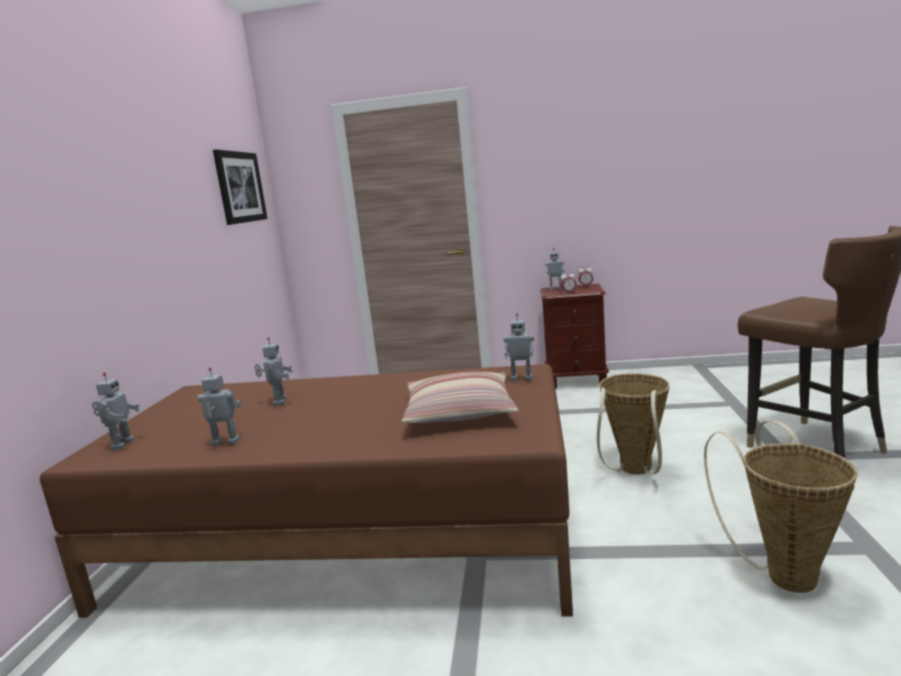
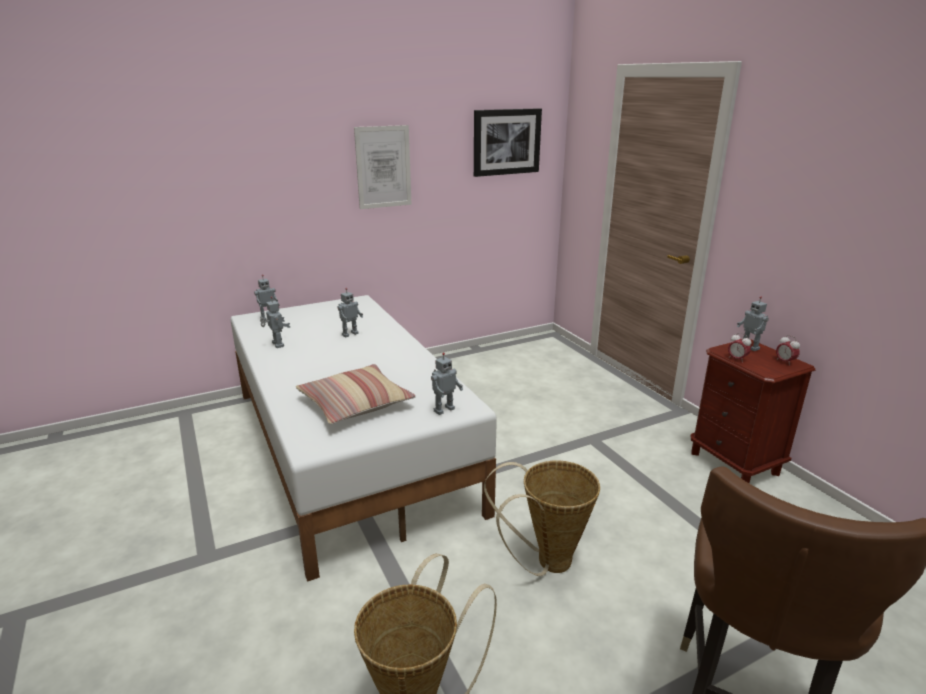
camera: 55 degrees right, 10 degrees up
(157, 214) = (383, 167): none -> picture
(347, 539) = (350, 446): brown bed -> white bed
(521, 378) = (443, 409): toy robot -> toy robot turned 105 degrees counterclockwise

